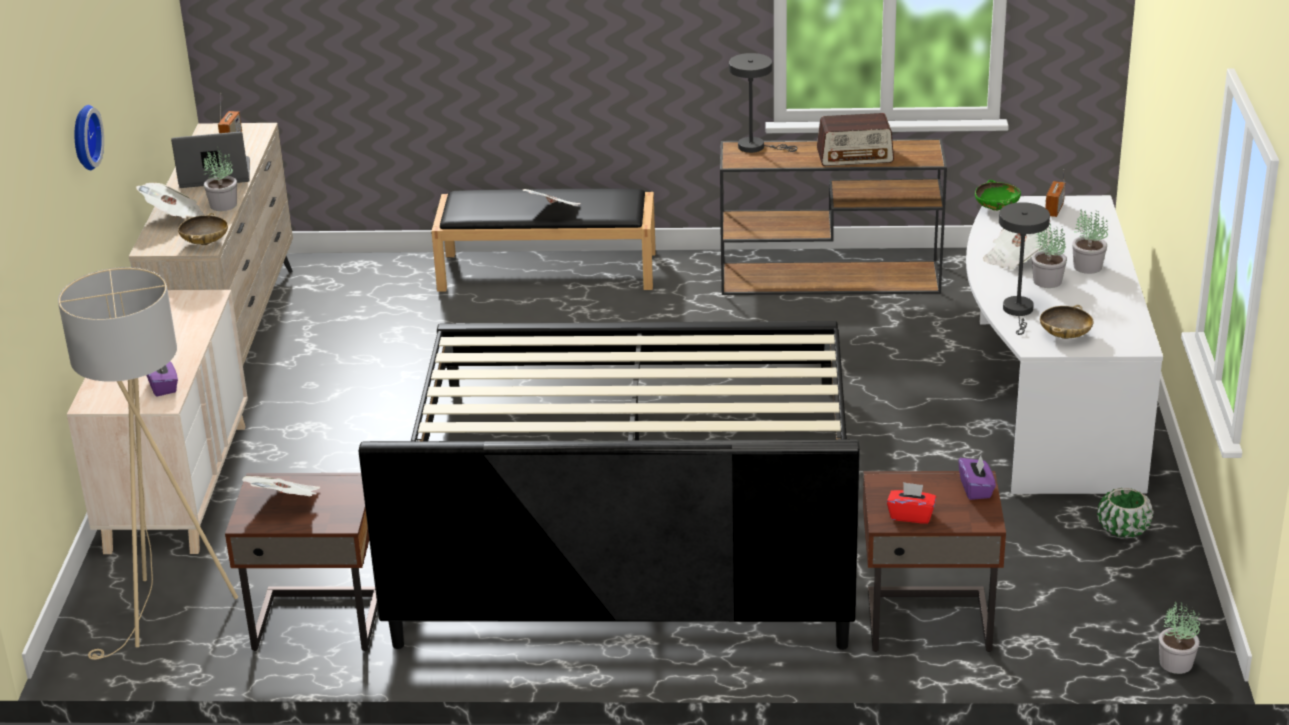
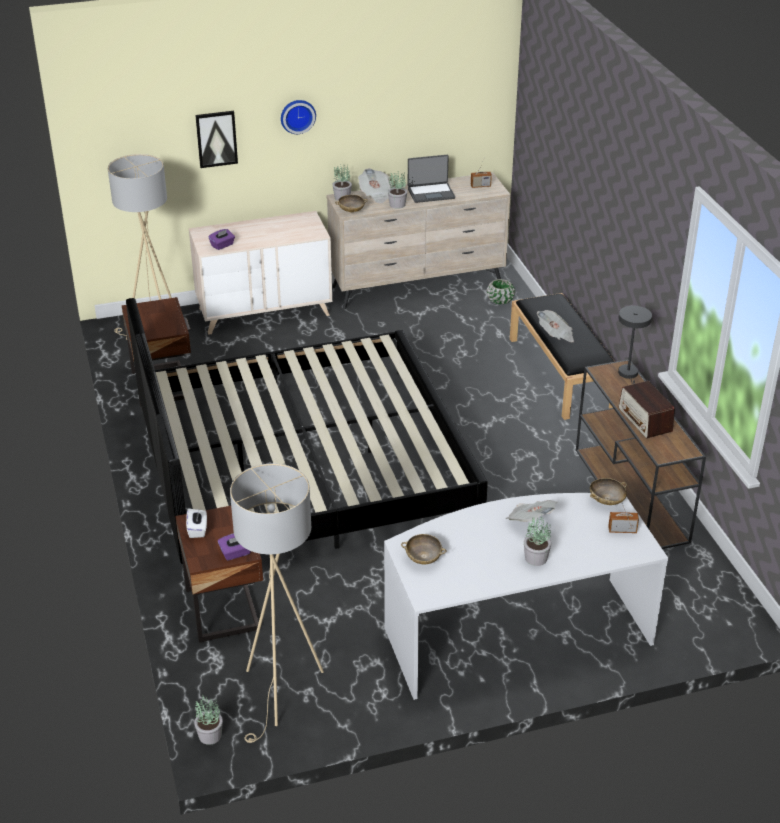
camera: 70 degrees right, 5 degrees up
(45, 229) = (216, 138): none -> picture
(214, 175) = (431, 193): laptop -> laptop turned 105 degrees clockwise
(286, 502) = (153, 314): newspaper -> none
(911, 515) = (197, 530): red tissue box -> white tissue box
(996, 208) = (607, 500): green bowl -> beige bowl
(1019, 311) = (449, 531): grey table lamp -> none
(1046, 281) = (502, 540): potted plant -> potted plant (342, 197)
(1113, 593) = (282, 694): none -> beige floor lamp
(1123, 529) = (362, 691): green planter -> green planter (500, 300)

